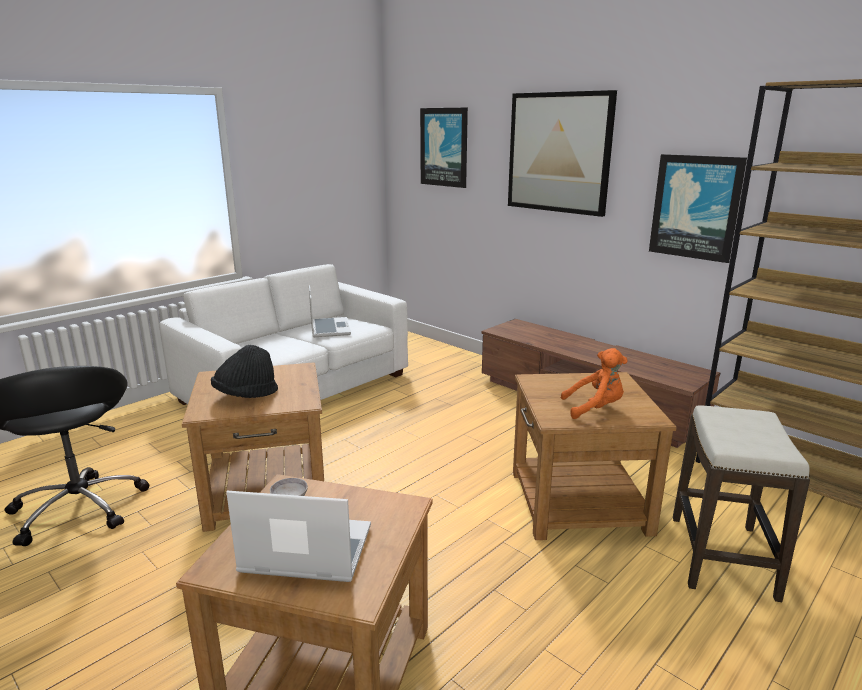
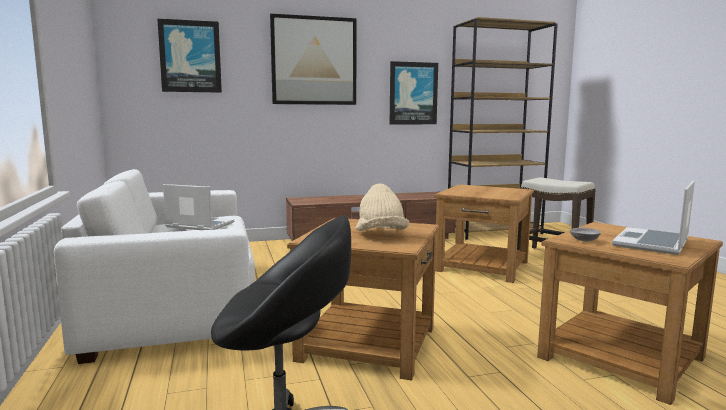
camera: 60 degrees left, 10 degrees down
(246, 395) = (381, 235): black hat -> beige hat
(595, 408) = (502, 192): orange plush toy -> none

